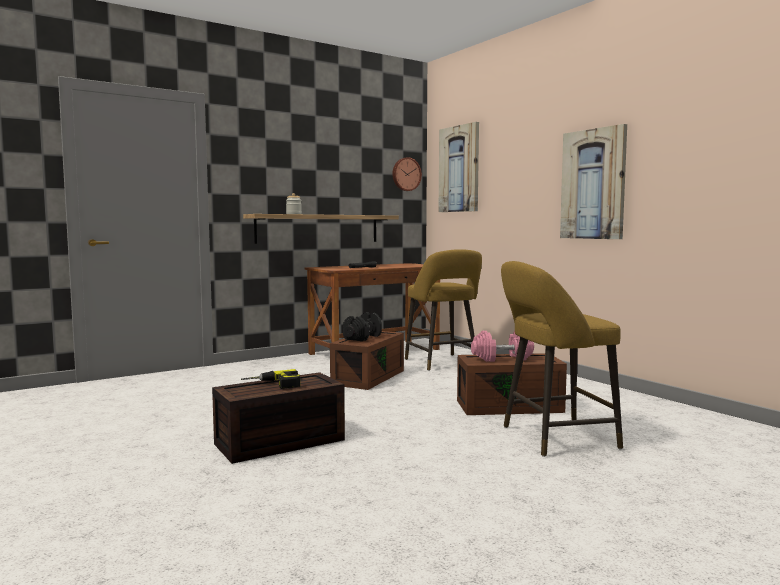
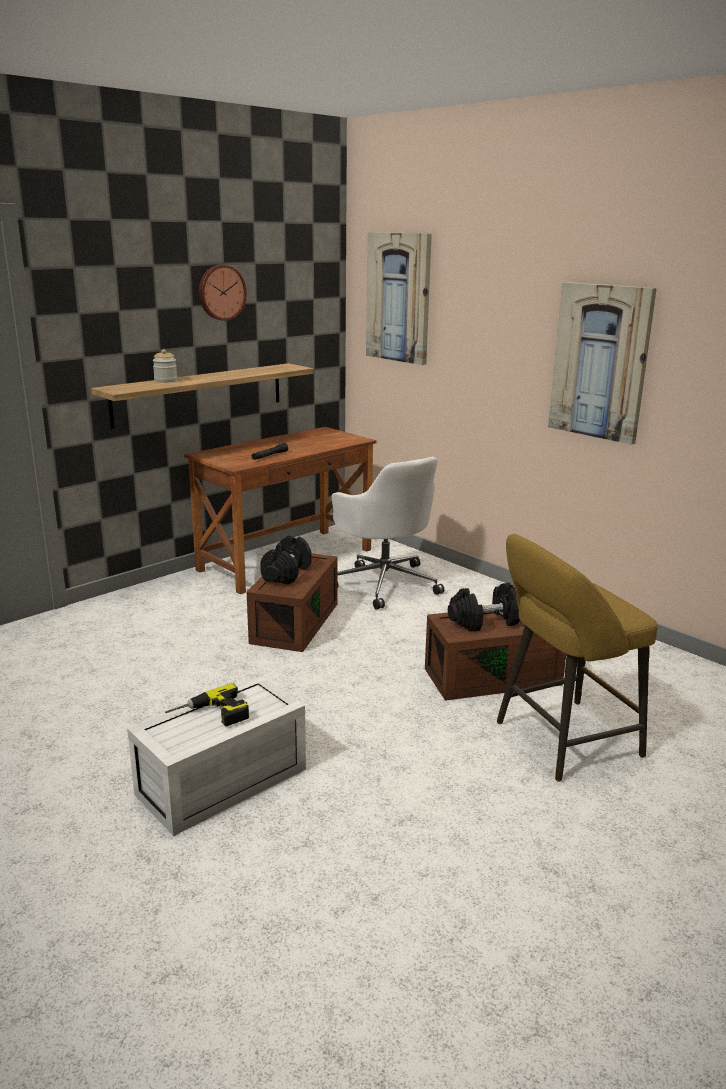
camera: 10 degrees left, 15 degrees up
(279, 443) = (221, 784): brown storage box -> white storage box
(406, 174) = (318, 298): wall clock -> wall clock (221, 292)
(443, 363) = (384, 583): yellow stool -> white office chair
(502, 358) = (486, 621): pink dumbbell -> black dumbbell

